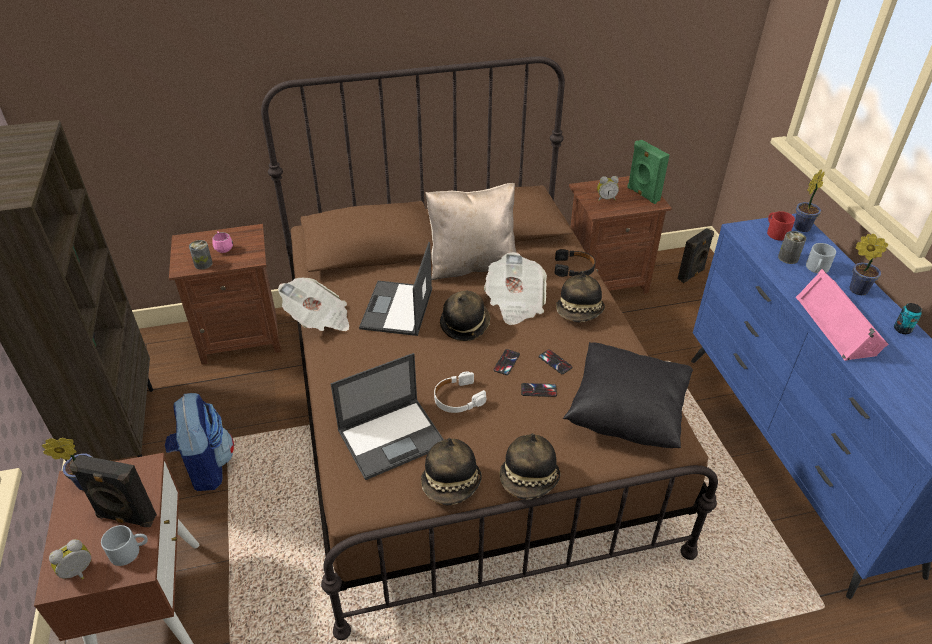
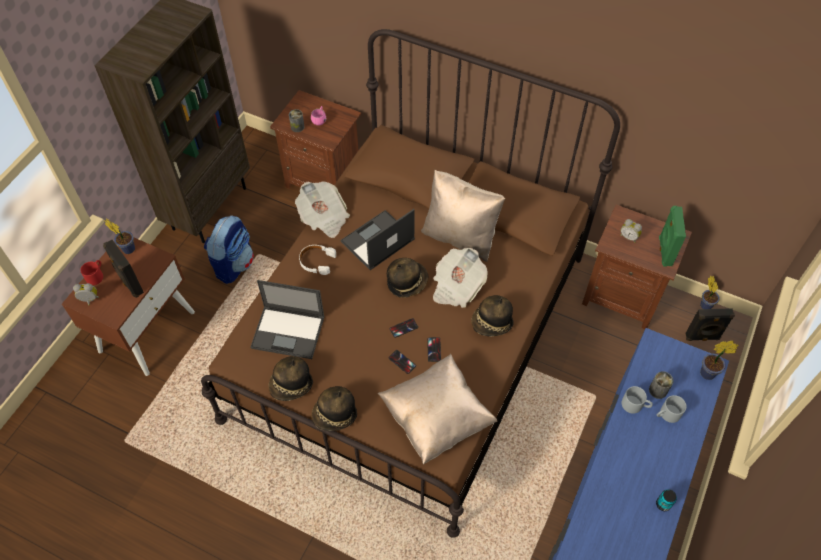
camera: 40 degrees right, 15 degrees up
(130, 551) = (118, 305): grey mug -> grey mug (635, 405)
(458, 398) = (349, 333): white headphones -> white headphones (317, 261)
(574, 268) = (528, 285): black headphones -> none
(626, 414) = (436, 418): black pillow -> beige pillow
(775, 232) = (678, 362): red mug -> red mug (96, 275)
(838, 325) = (619, 466): pink speaker -> none
(855, 289) = (674, 450): potted plant -> potted plant (705, 304)

